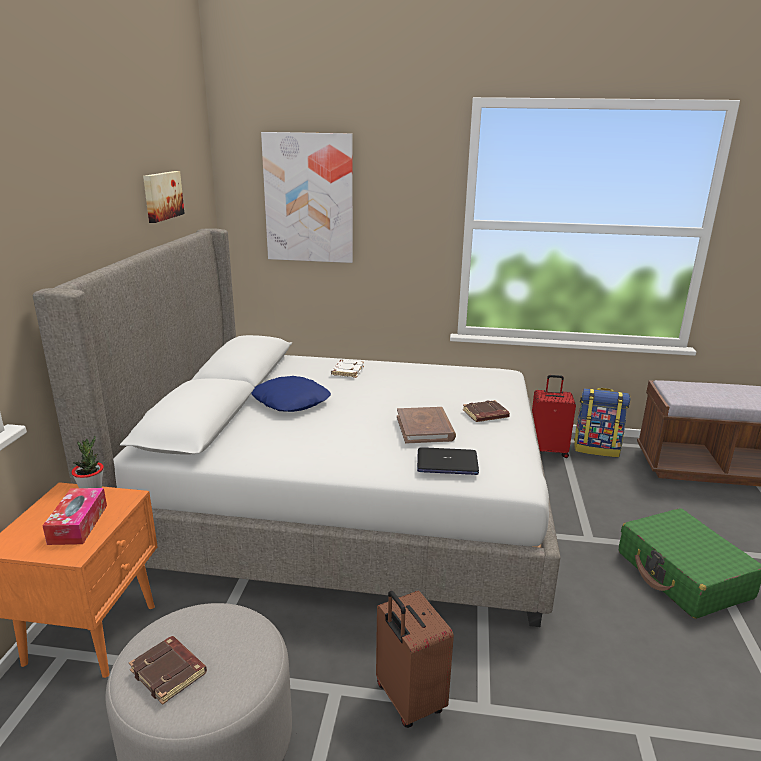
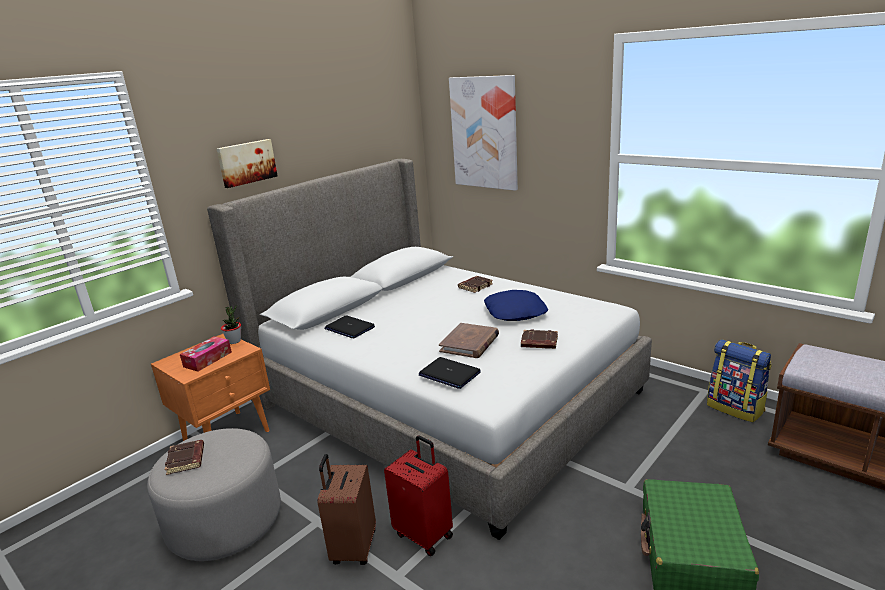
camera: 35 degrees right, 0 degrees up
(162, 196) = (350, 135): picture -> picture (246, 162)
(258, 440) = (349, 328): none -> laptop
(291, 401) = (405, 304): blue pillow -> blue pillow (515, 312)
(347, 371) = (475, 286): white book -> brown book
(548, 450) = (676, 397): red suitcase -> red suitcase (424, 534)

